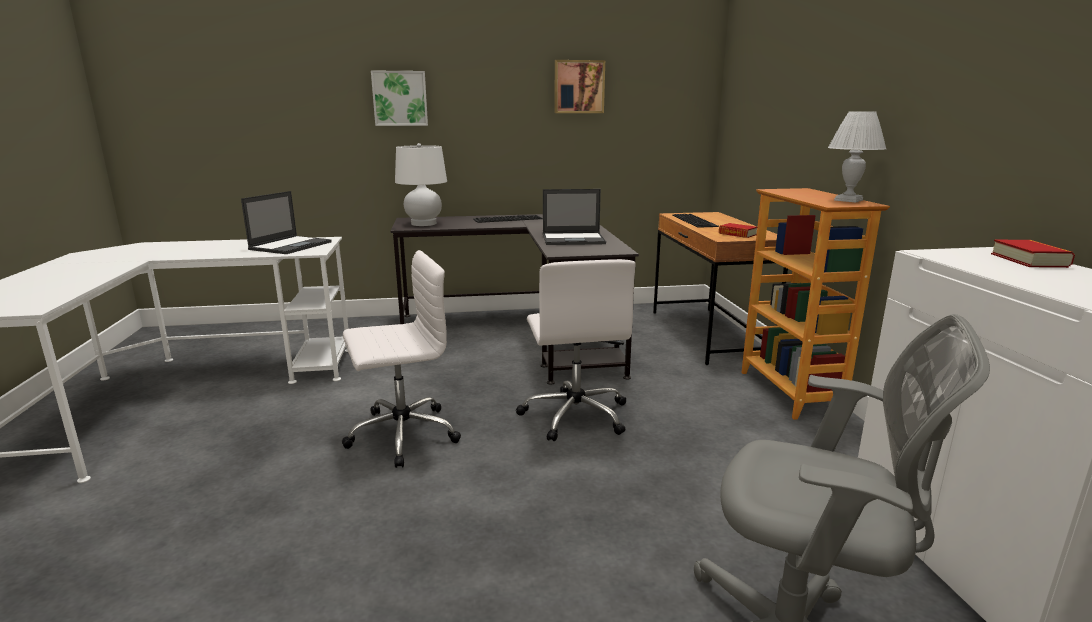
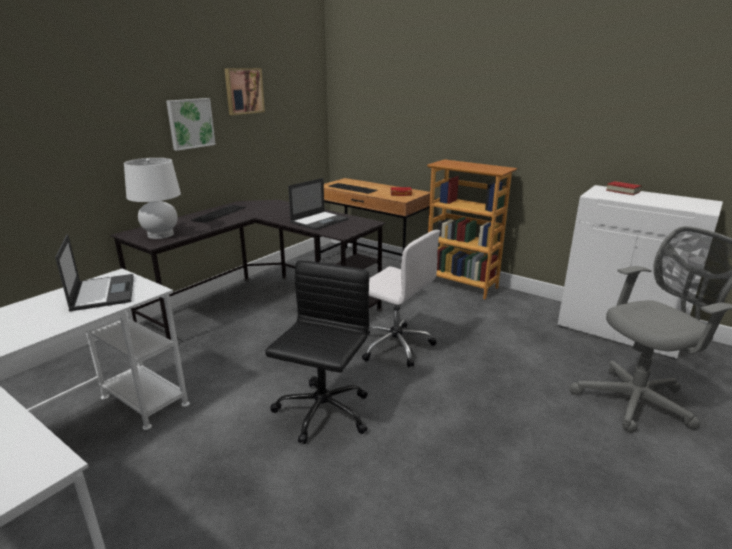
camera: 45 degrees left, 5 degrees up
(400, 98) = (96, 112): picture -> picture (190, 123)
(401, 435) = (322, 413): white office chair -> black office chair
(847, 200) = (491, 167): white table lamp -> none

